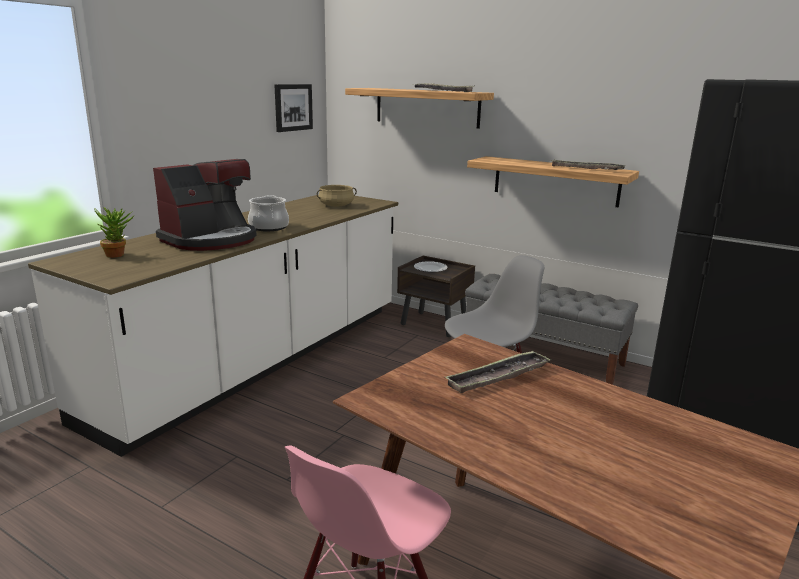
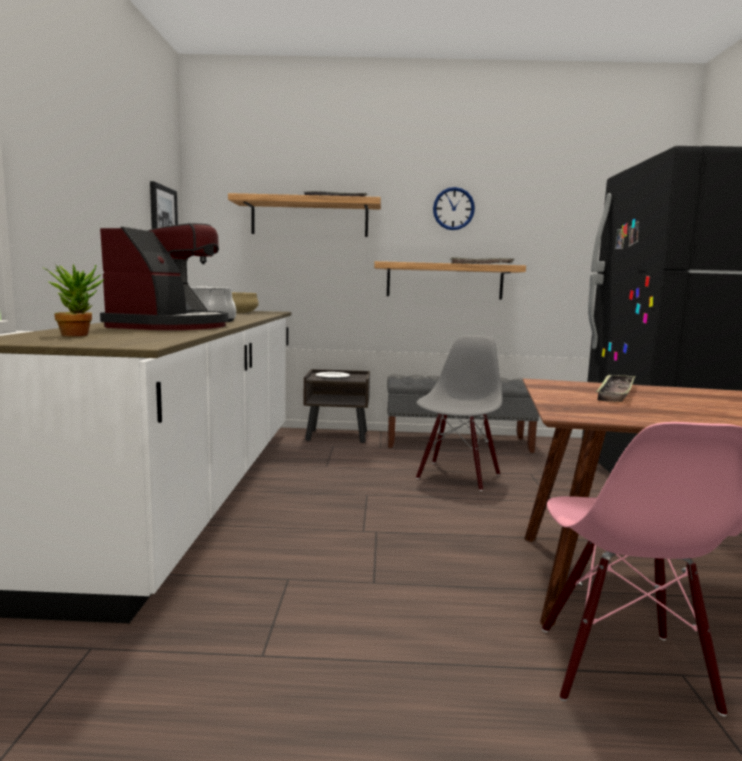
camera: 30 degrees left, 10 degrees down
(570, 100) = (453, 208): none -> wall clock

